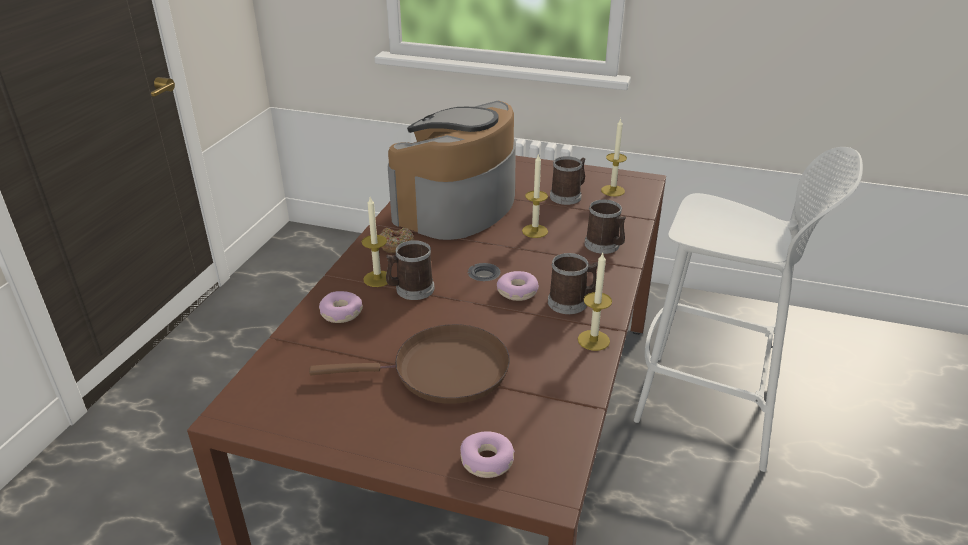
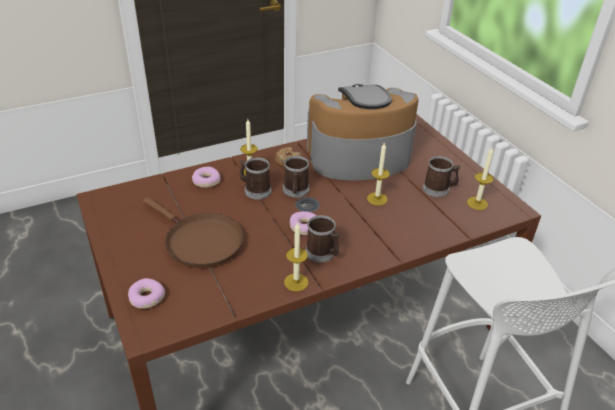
camera: 45 degrees right, 5 degrees up
(605, 246) = (404, 235): mug -> mug (295, 191)

